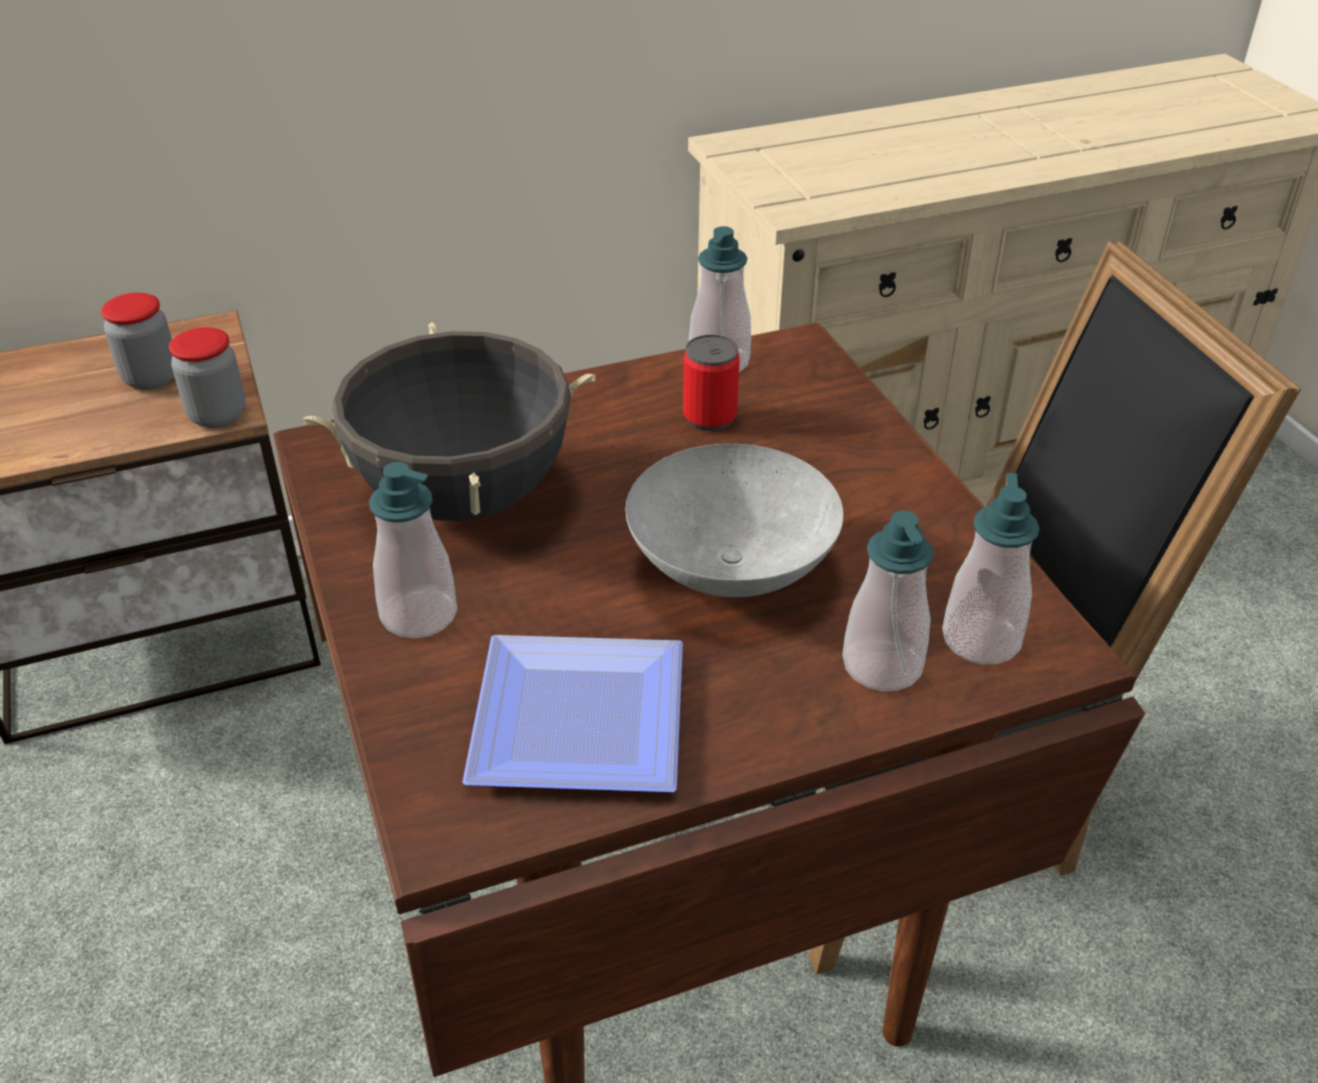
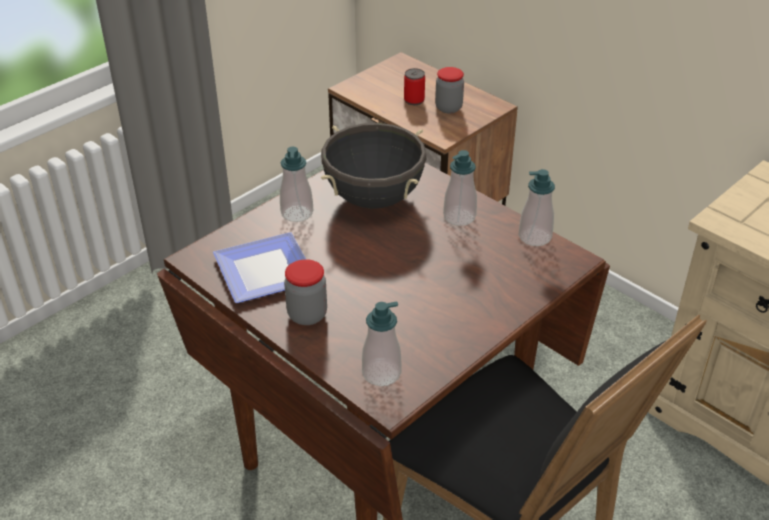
camera: 65 degrees right, 0 degrees up
(217, 415) = (439, 135): jar -> jar (307, 315)
(709, 417) = (485, 247): can -> can (414, 100)
(733, 571) = (377, 286): grey bowl -> none
(882, 665) = (345, 345): soap dispenser -> soap dispenser (459, 217)

